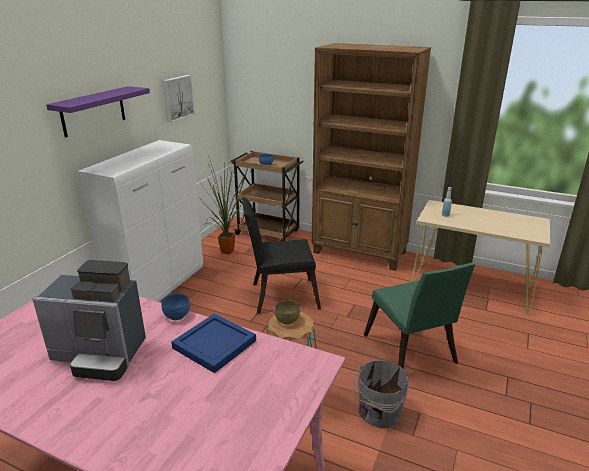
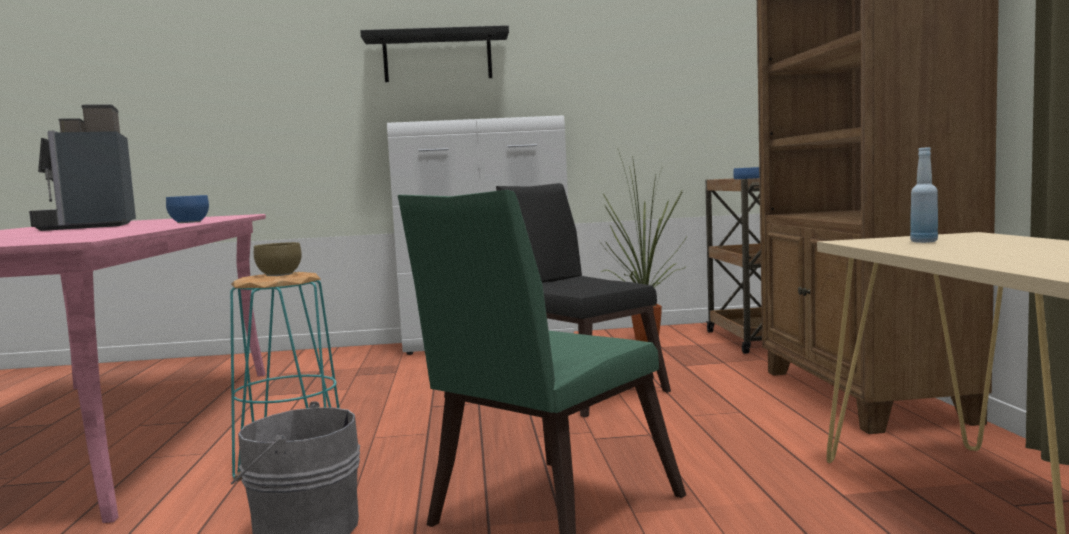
camera: 60 degrees right, 20 degrees down
(93, 111) = (437, 57): purple shelf -> black shelf
(177, 97) = (613, 64): picture -> none
(216, 344) = (121, 229): blue tray -> none

